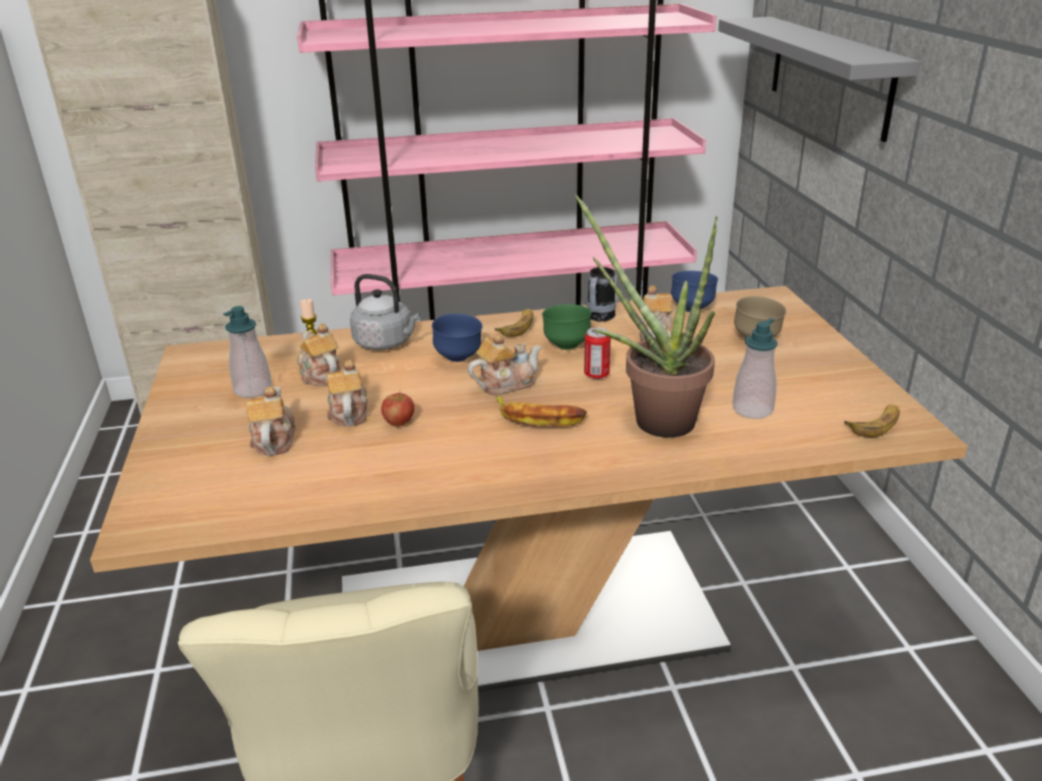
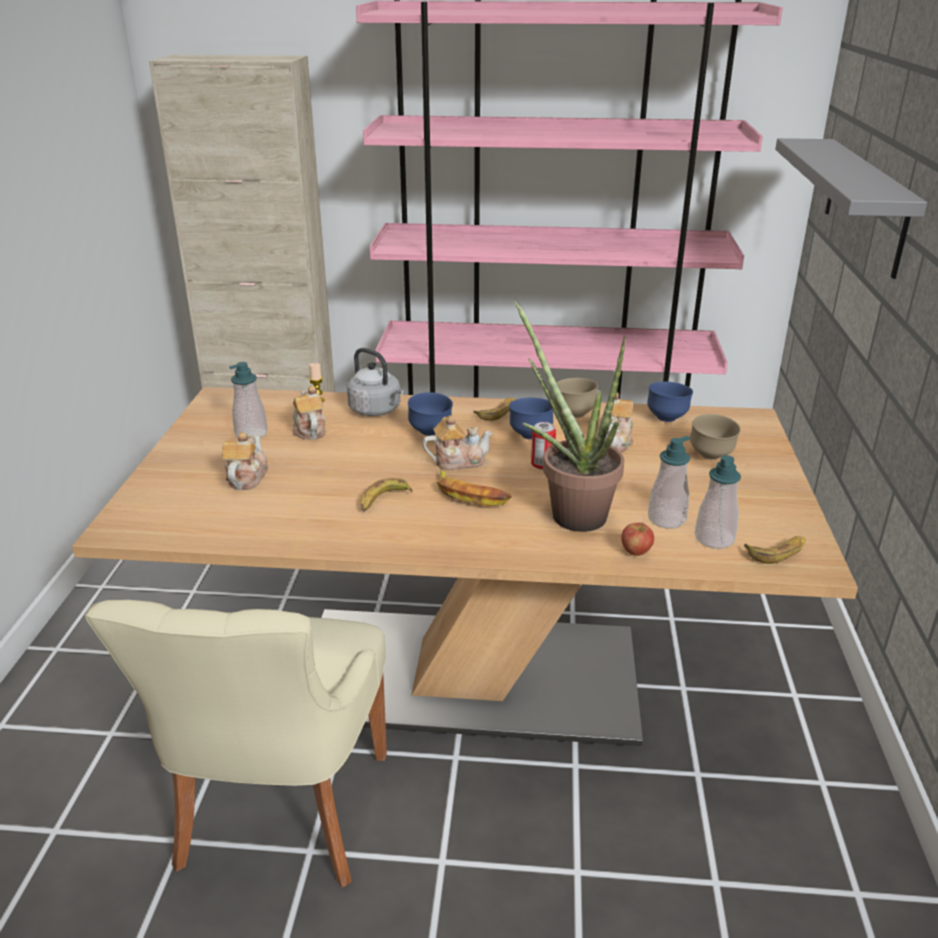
camera: 15 degrees right, 0 degrees up
(348, 412) = (316, 465): teapot -> none
(399, 422) = (351, 479): apple -> apple (635, 551)
(447, 439) = (383, 500): none -> banana
(566, 346) = (530, 435): green bowl -> blue bowl
(598, 318) = (574, 415): mug -> brown bowl
(809, 421) = (714, 539): none -> soap dispenser

